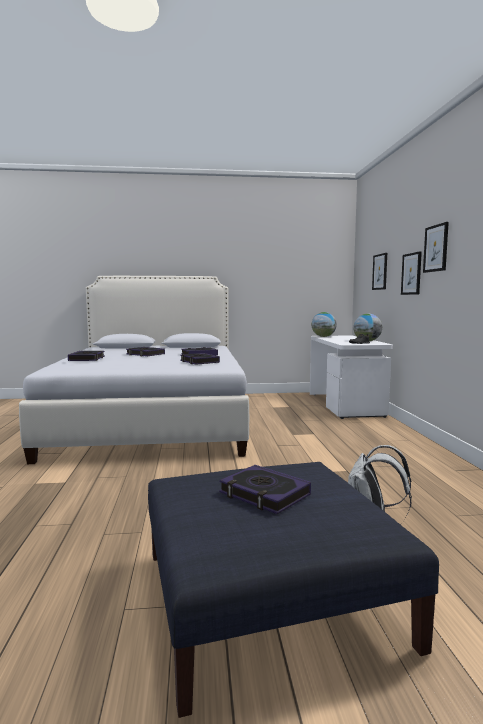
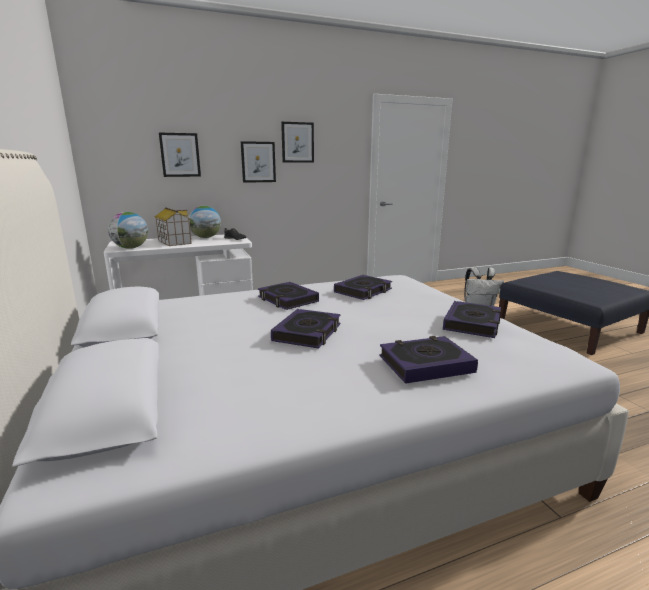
camera: 105 degrees left, 10 degrees up
(264, 494) = (570, 285): book -> book (472, 324)
(345, 339) = (174, 242): none -> toy house

